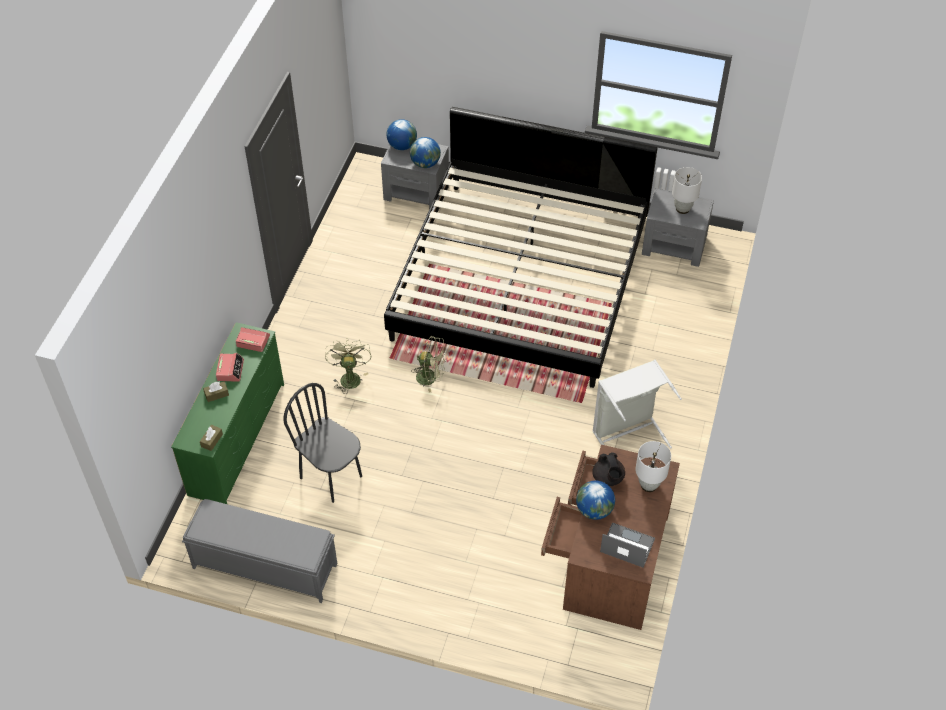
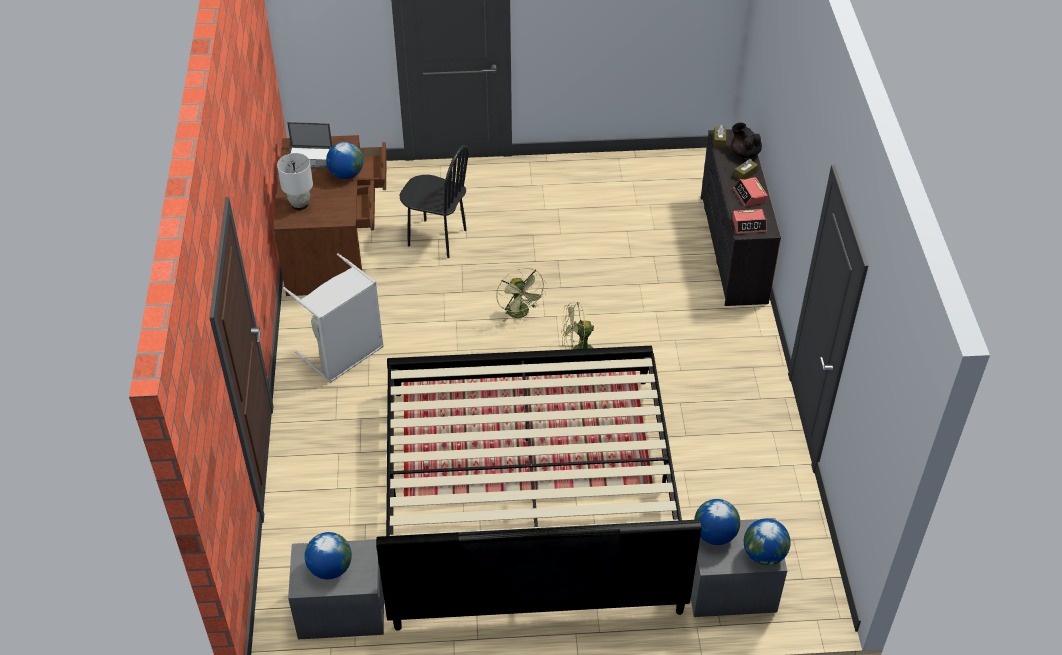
camera: 160 degrees right, 5 degrees down
(237, 439) = (732, 249): green dresser -> black dresser
(264, 565) = (636, 168): grey bench -> none
(331, 476) = (623, 242): black chair -> black chair (437, 238)
(349, 377) = (664, 331): green fan -> green fan (521, 313)
(608, 478) = (340, 200): black teapot -> black teapot (744, 153)
(682, 209) = (330, 568): white table lamp -> globe

